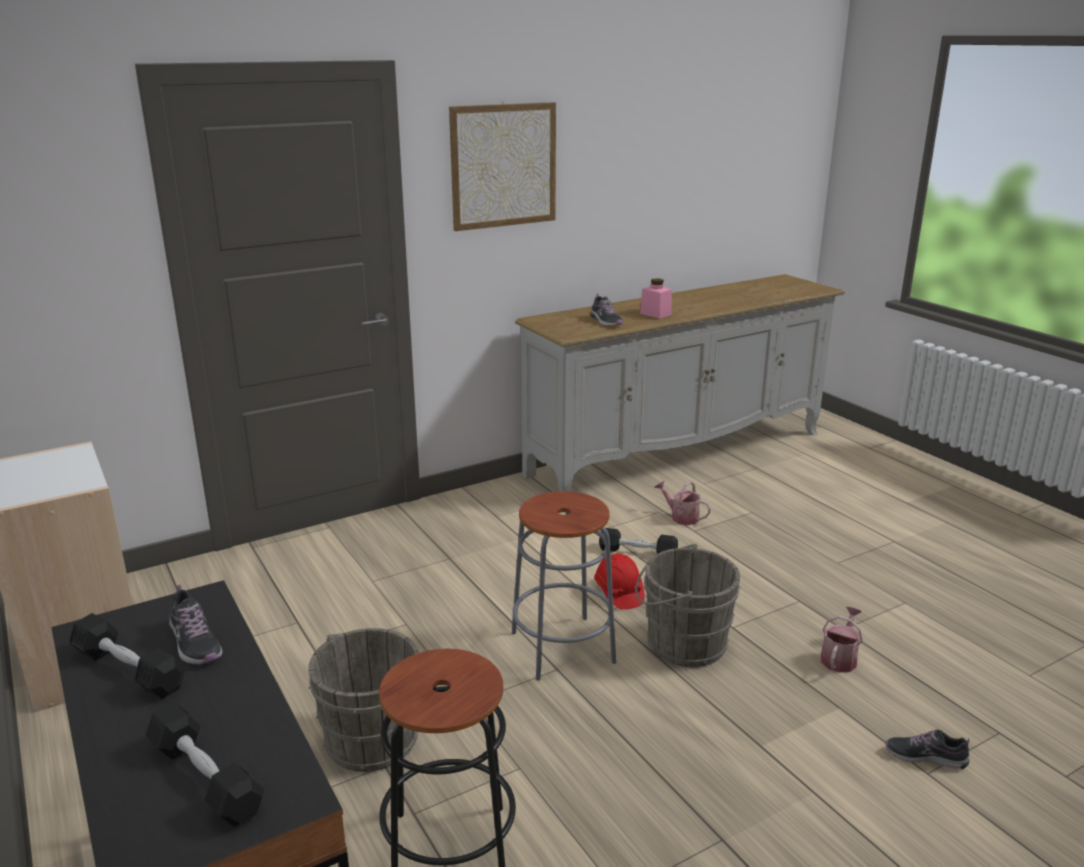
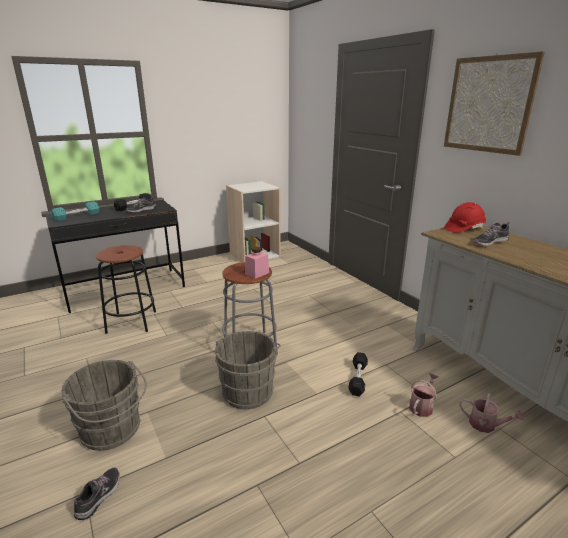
camera: 90 degrees right, 0 degrees up
(206, 778) = (77, 216): black dumbbell -> turquoise dumbbell
(377, 736) = (198, 304): grey bucket -> grey bucket (112, 431)
(618, 593) = (303, 368): red hard hat -> red hard hat (464, 229)
(655, 314) = (537, 259): pink jar -> pink jar (257, 273)
(839, 658) = (219, 472): watering can -> watering can (486, 425)

